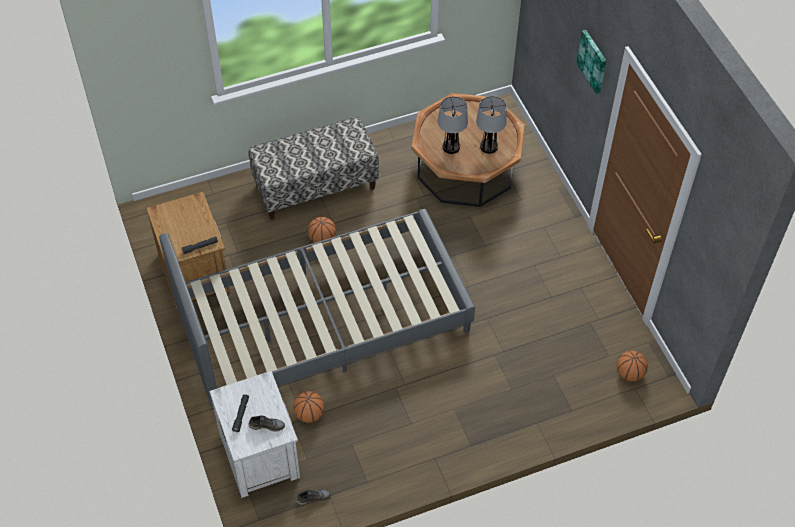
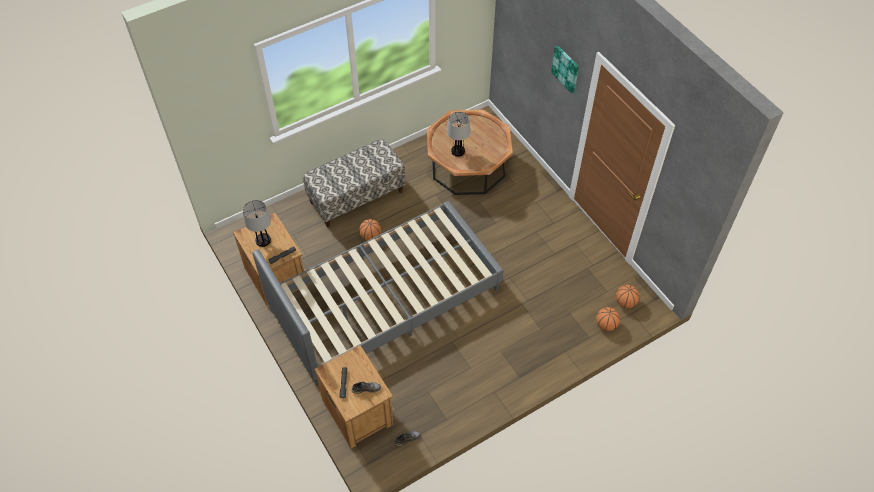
camera: 10 degrees left, 0 degrees up
(259, 453) = (357, 411): white nightstand -> brown nightstand
(309, 414) = (390, 373): basketball -> basketball (606, 325)
(488, 146) = (486, 147): table lamp -> table lamp (262, 240)

